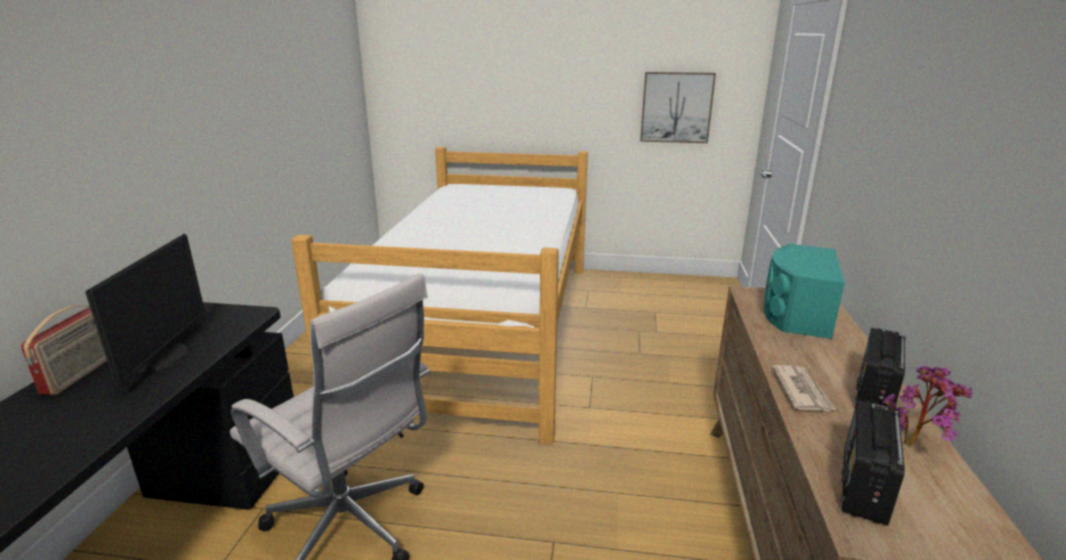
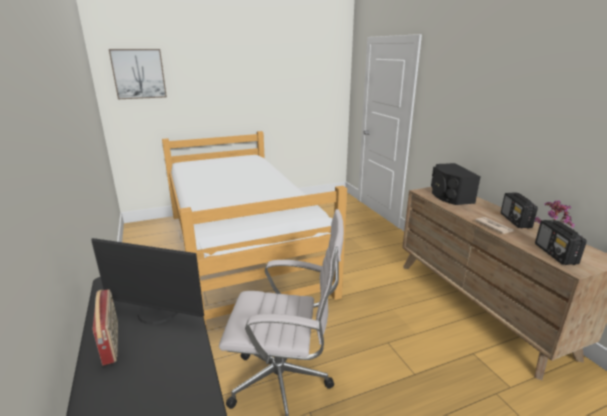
camera: 30 degrees left, 0 degrees up
(162, 357) = (157, 312): monitor -> monitor turned 135 degrees clockwise
(676, 107) = (307, 100): picture -> picture (139, 74)
(795, 313) = (449, 196): turquoise speaker -> black speaker

